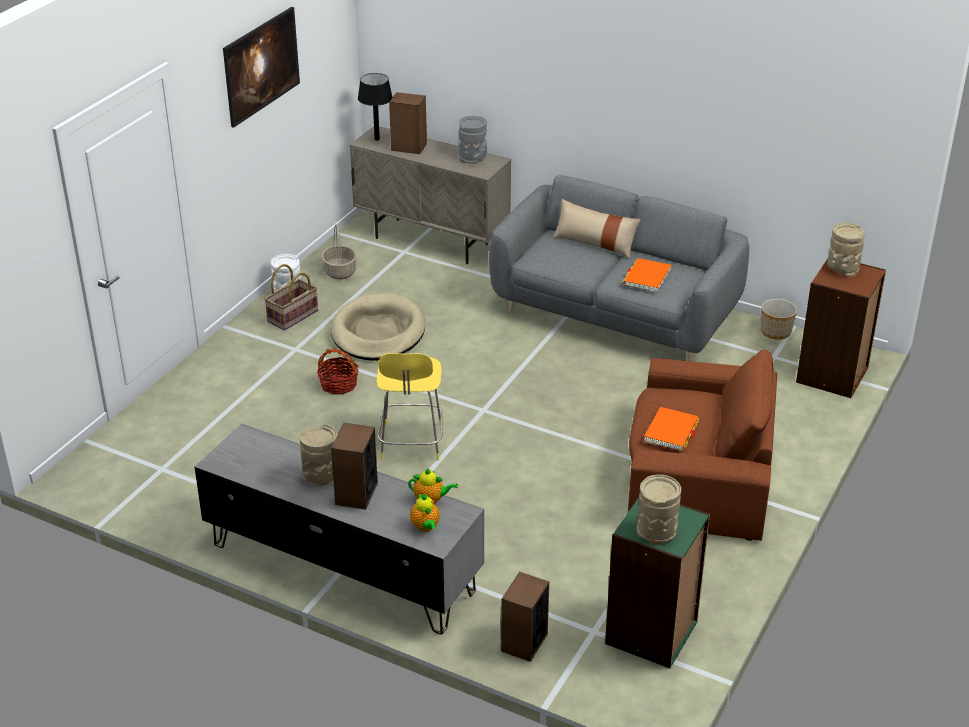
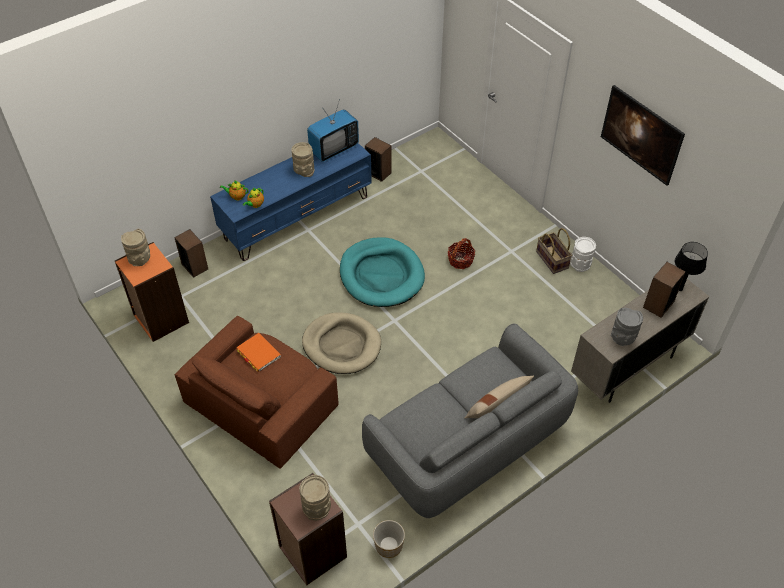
camera: 115 degrees right, 15 degrees up
(248, 463) = (334, 149): none -> television
(339, 272) = (602, 299): basket -> none
(341, 567) = (297, 217): grey tv stand -> blue tv stand
(356, 494) = (281, 180): speaker -> speaker (378, 172)
(378, 332) = (511, 297): beige dog bed -> beige dog bed (342, 345)
(411, 443) = (381, 275): yellow stool -> turquoise dog bed
(647, 278) = (428, 413): orange book -> none
(652, 633) = (160, 319): green bookcase -> orange bookcase

